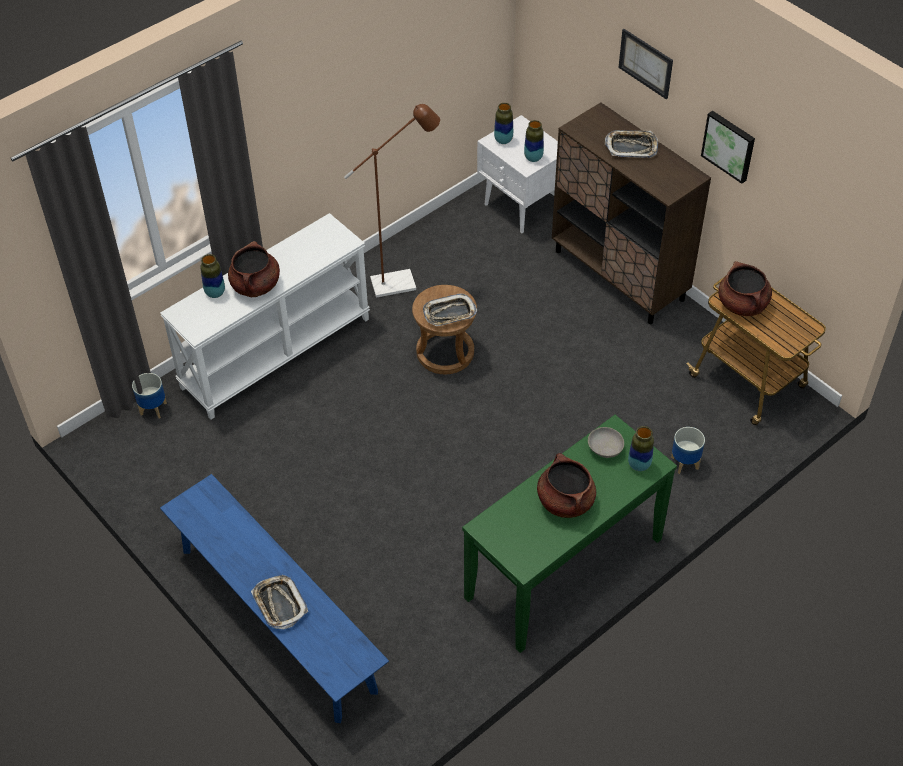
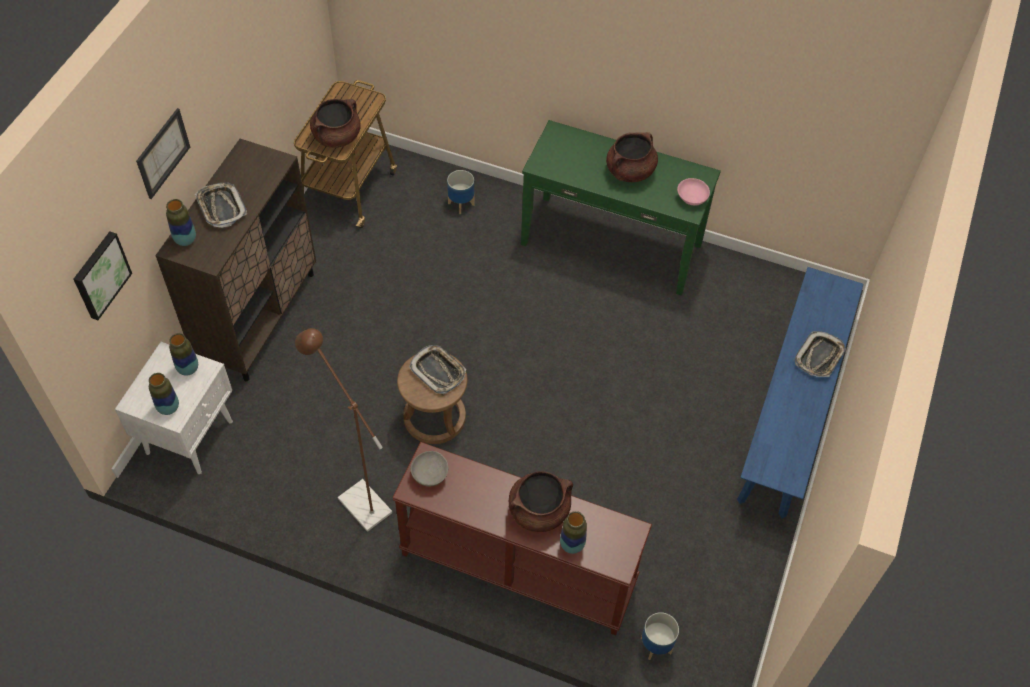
camera: 120 degrees left, 5 degrees up
(276, 352) = (517, 569): white console table -> brown console table
(499, 538) = (692, 198): none -> pink bowl
(605, 448) = (562, 165): grey bowl -> grey bowl (429, 474)
(639, 465) = (564, 140): vase -> vase (185, 240)
(729, 145) = (234, 92): picture -> picture (100, 274)

